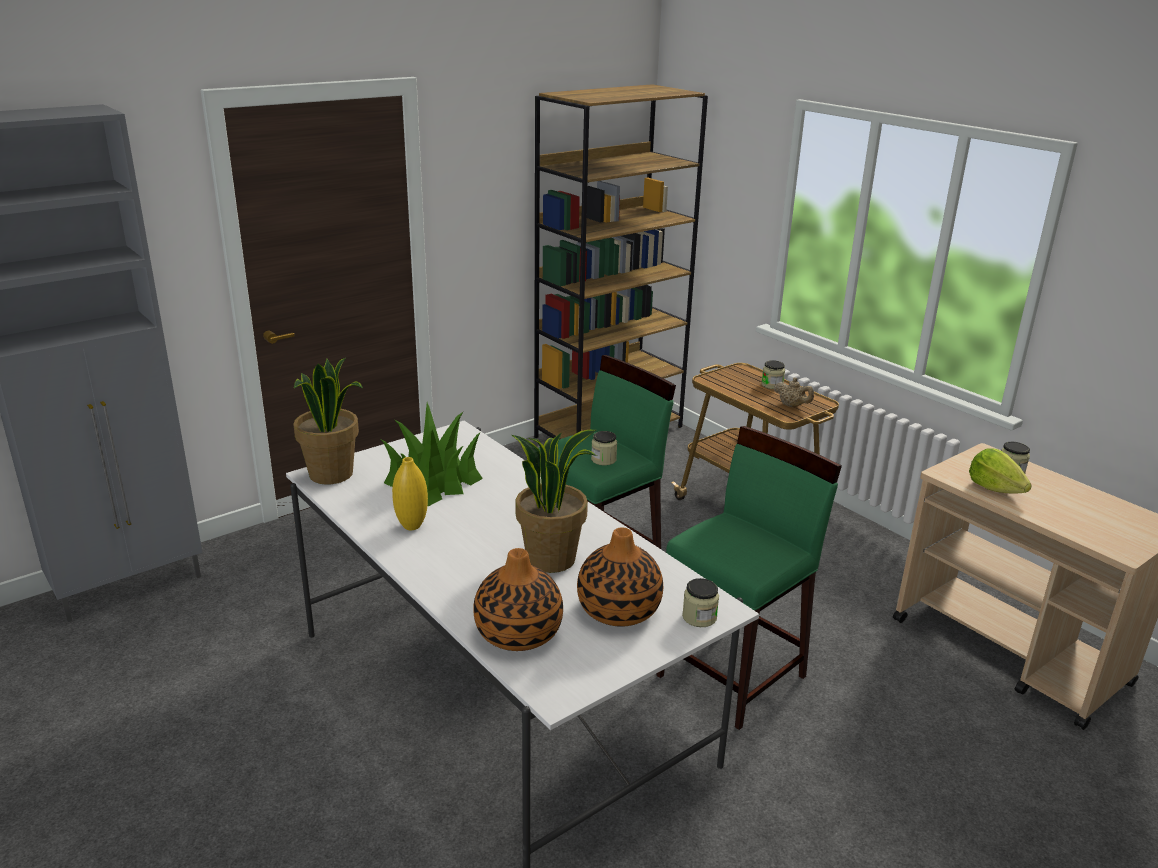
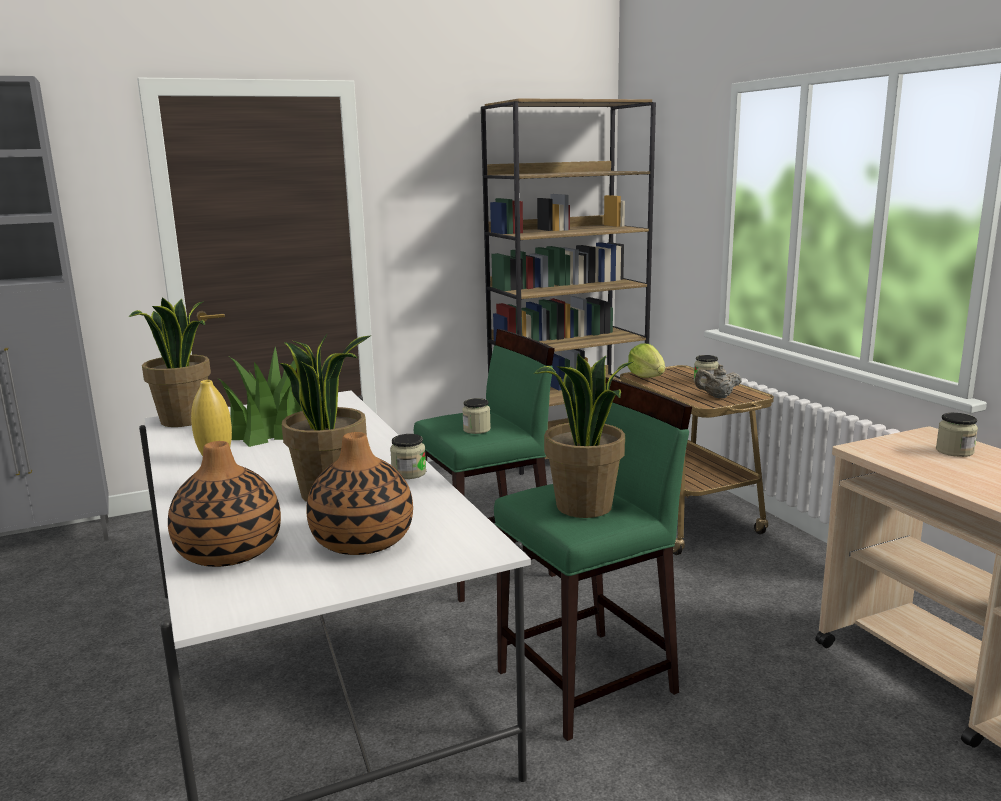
camera: 15 degrees right, 10 degrees down
(699, 617) = (452, 555): jar -> jar (409, 473)
(750, 547) = (584, 507): none -> potted plant
(792, 406) = (717, 397): beige teapot -> beige teapot turned 120 degrees clockwise
(994, 488) = (924, 464): lettuce -> lettuce (647, 377)

